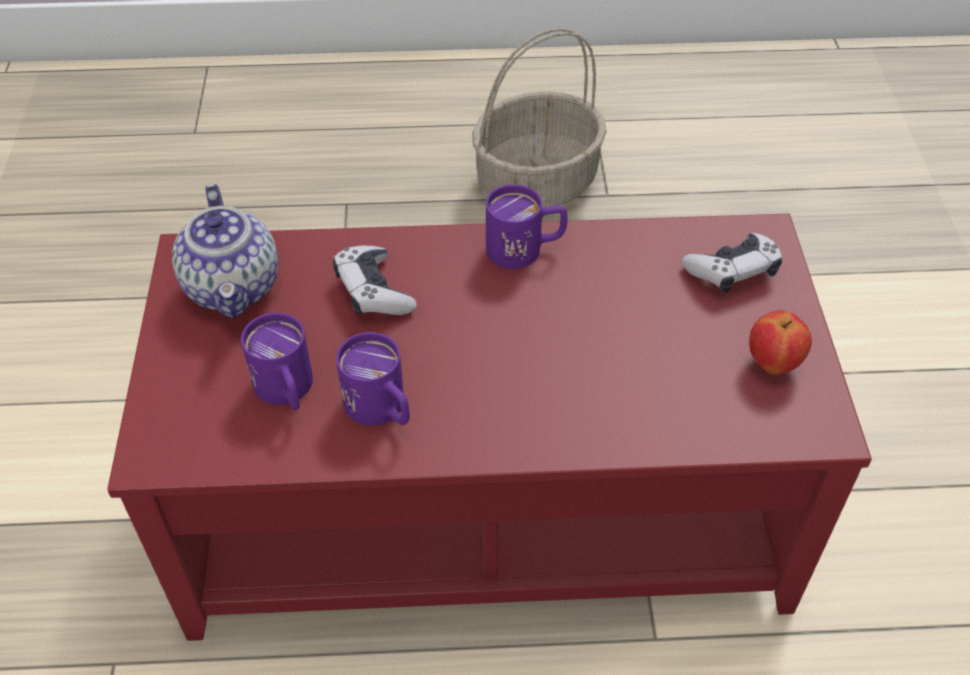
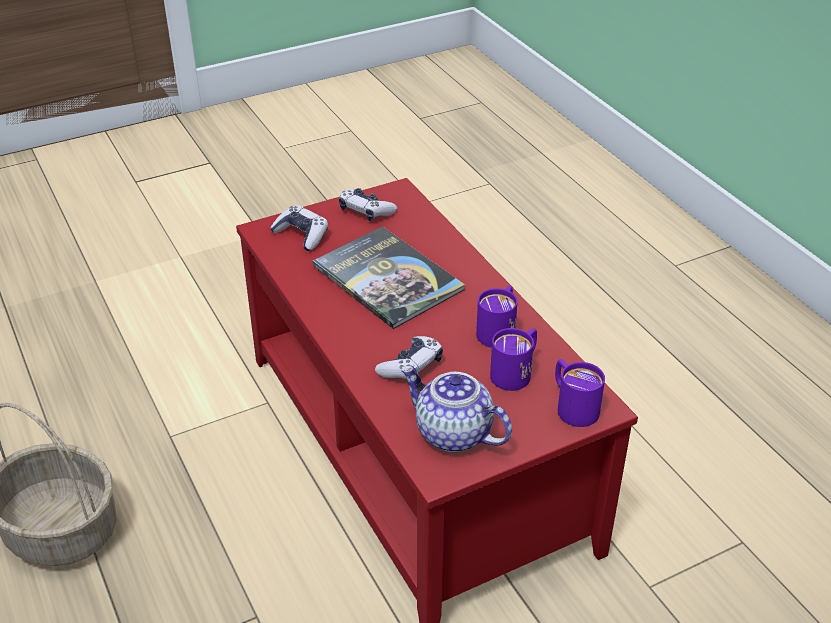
camera: 115 degrees left, 10 degrees down
(234, 287) = (452, 433): teapot -> teapot turned 105 degrees counterclockwise
(525, 249) = (331, 315): purple mug -> purple mug (572, 406)
(575, 330) = (387, 278): none -> book
(772, 364) = (366, 211): apple -> game controller

